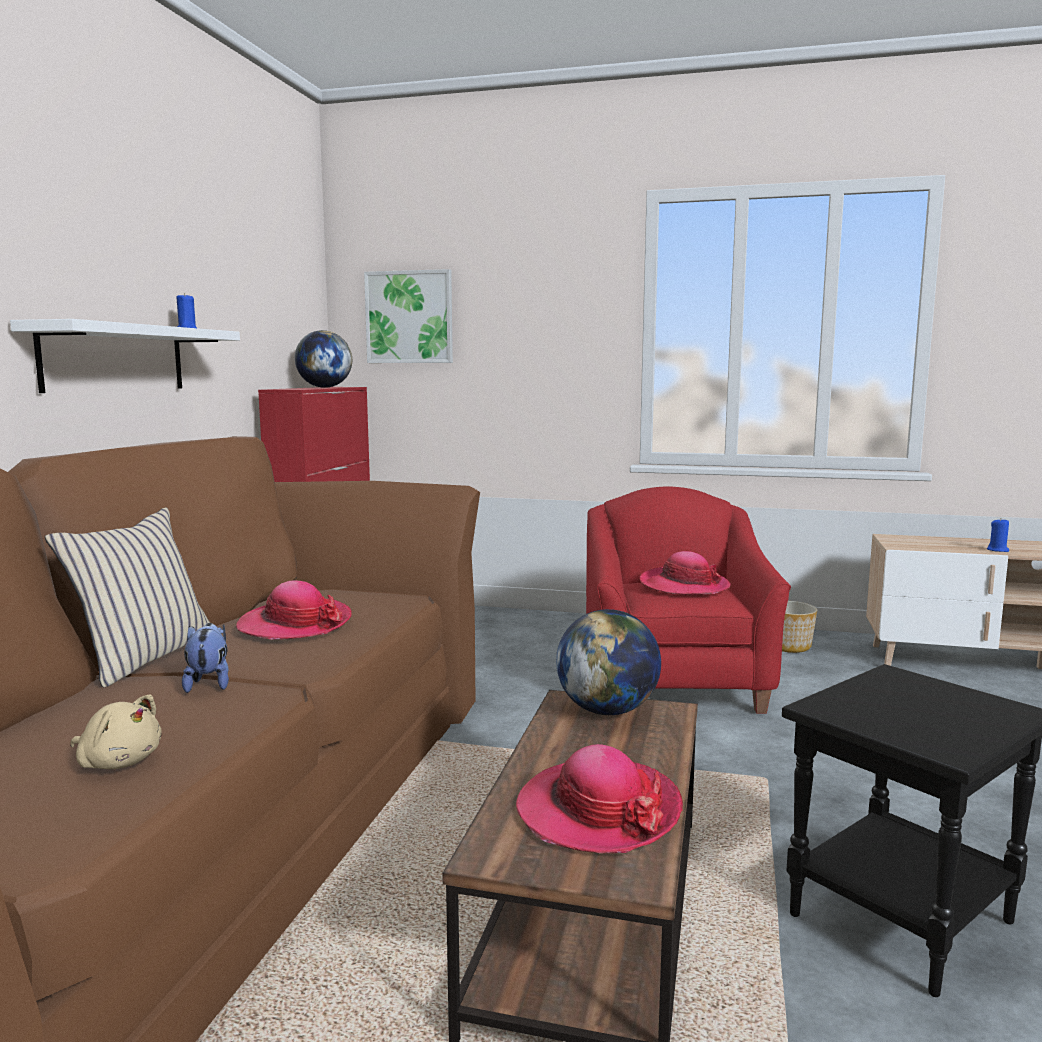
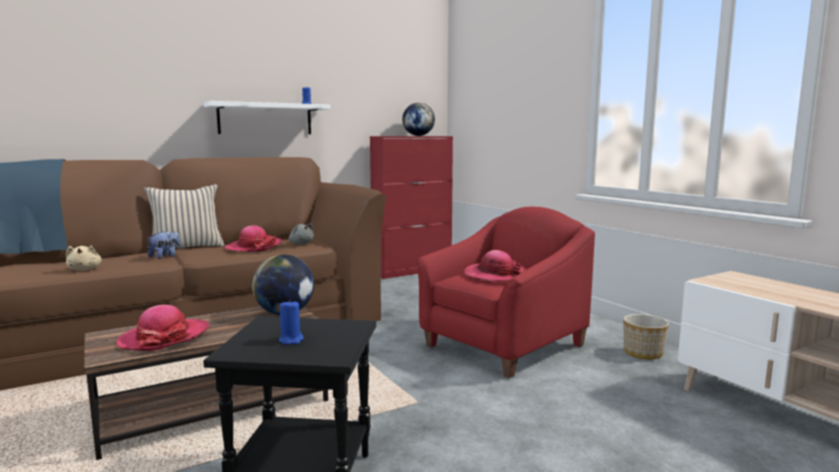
camera: 45 degrees right, 0 degrees up
(352, 600) = (301, 243): none -> grey plush toy
(409, 317) = (477, 92): picture -> none
(998, 550) = (803, 301): blue candle -> blue candle (291, 340)

